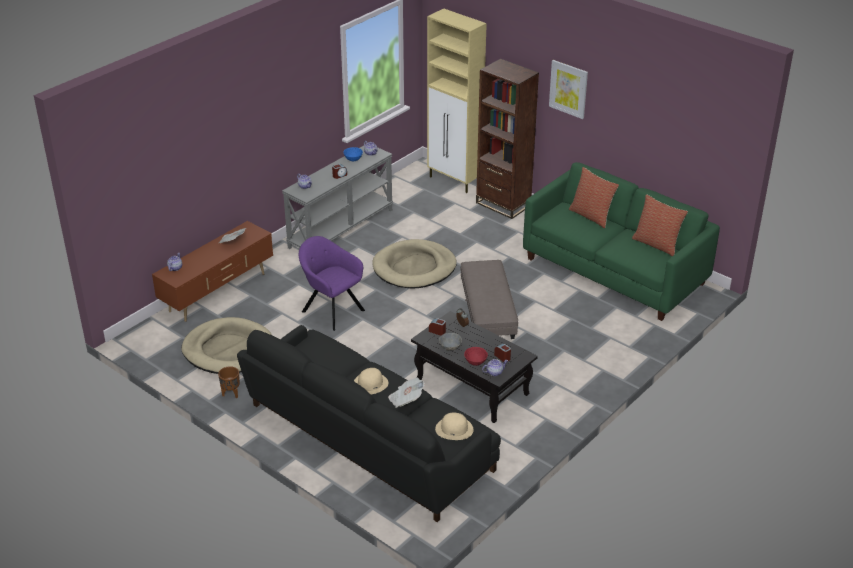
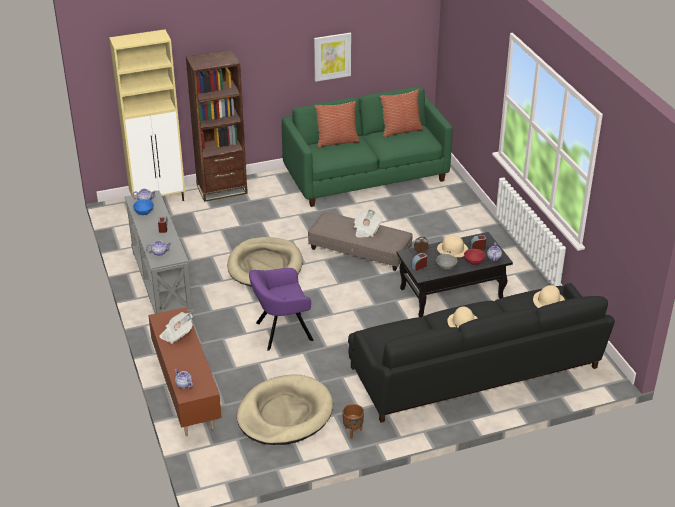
camera: 60 degrees left, 0 degrees up
(406, 399) = (496, 311): newspaper -> newspaper (366, 230)
(484, 342) = (452, 249): none -> beige hat
(568, 89) = (263, 50): picture -> picture (332, 56)

